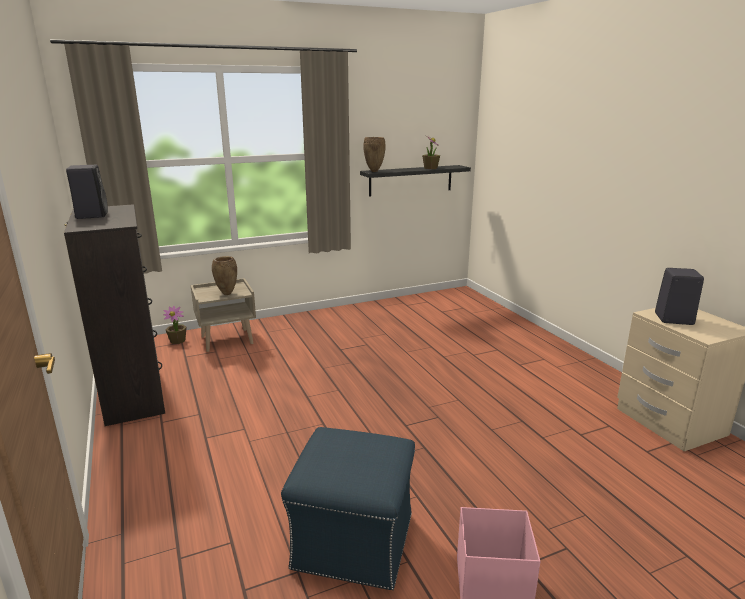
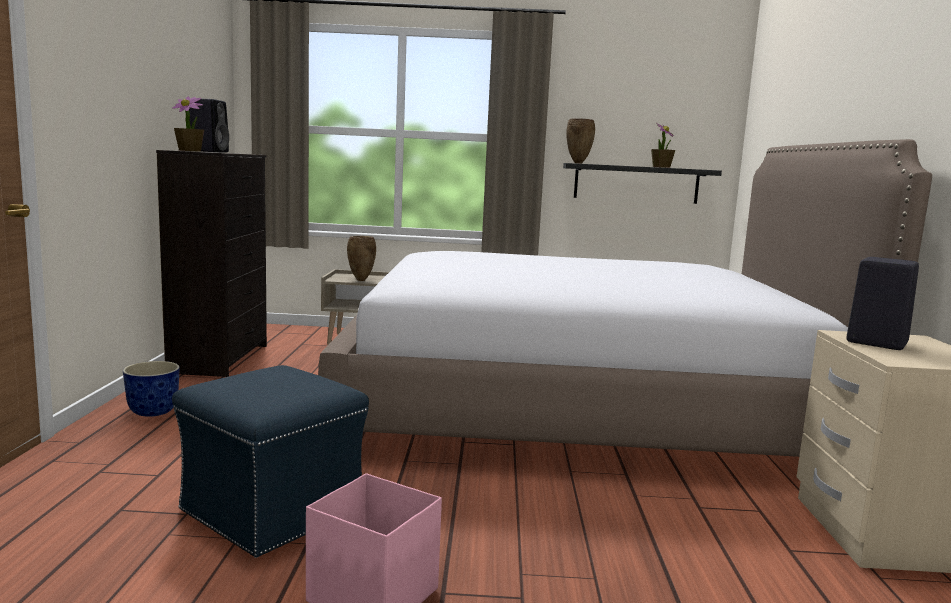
camera: 25 degrees right, 10 degrees down
(147, 475) = (153, 411): none -> planter
(178, 341) = (310, 332): potted plant -> potted plant (190, 151)
(443, 370) = (577, 409): none -> bed

